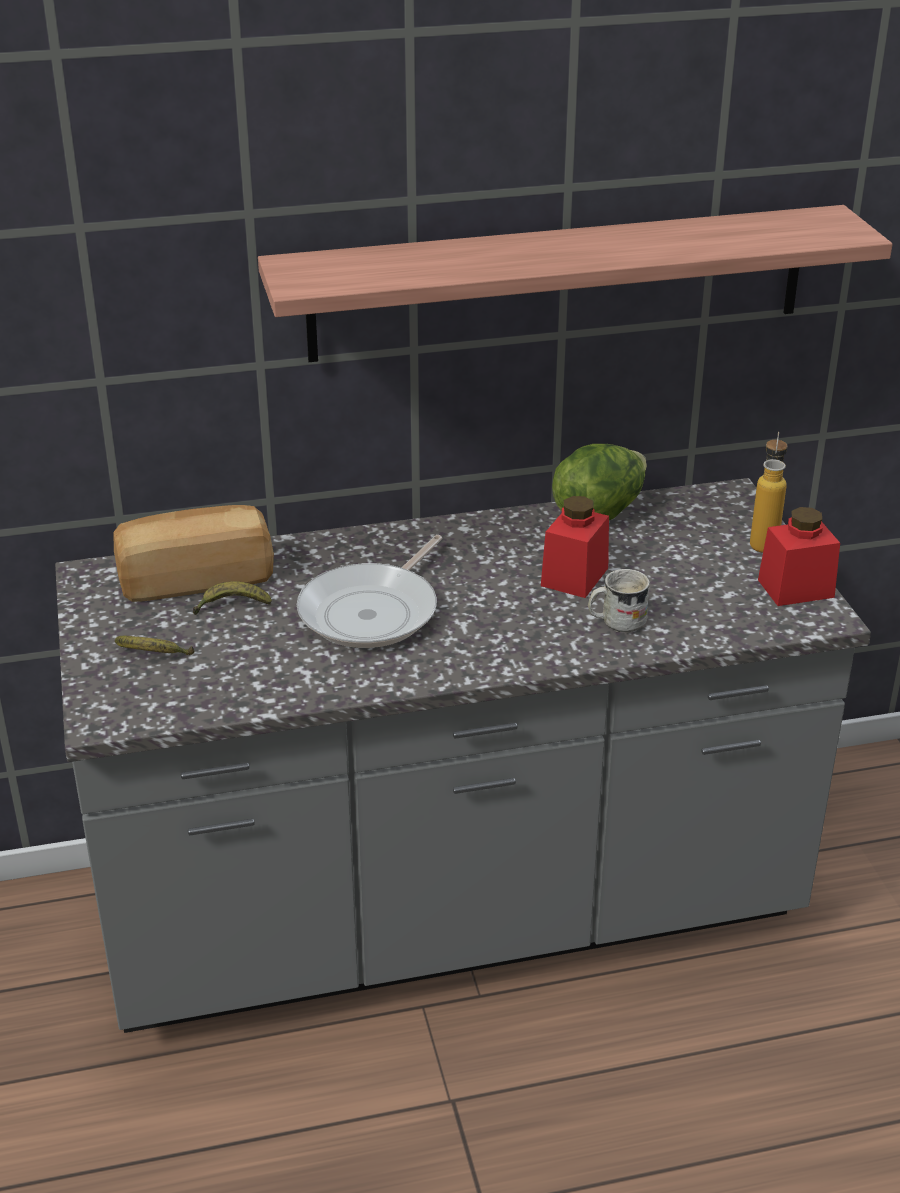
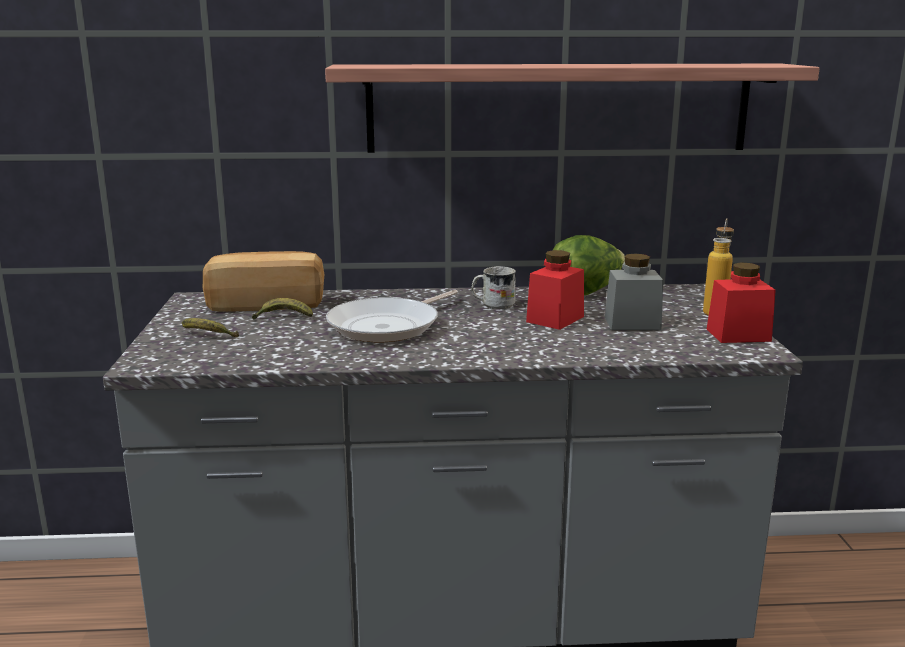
camera: 10 degrees right, 15 degrees down
(616, 621) = (581, 342): white mug -> white mug (493, 304)
(669, 577) = (632, 323): none -> grey jar

